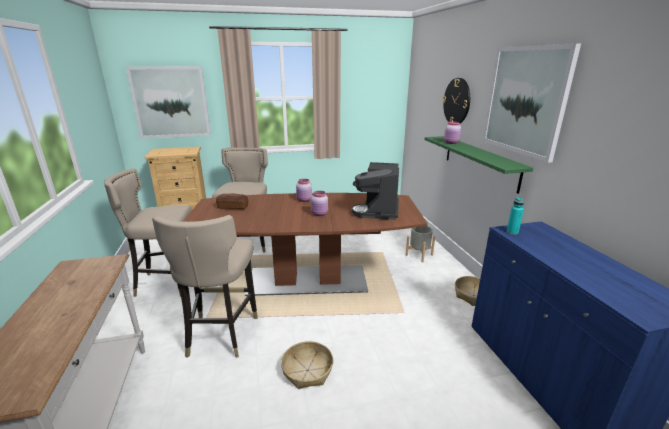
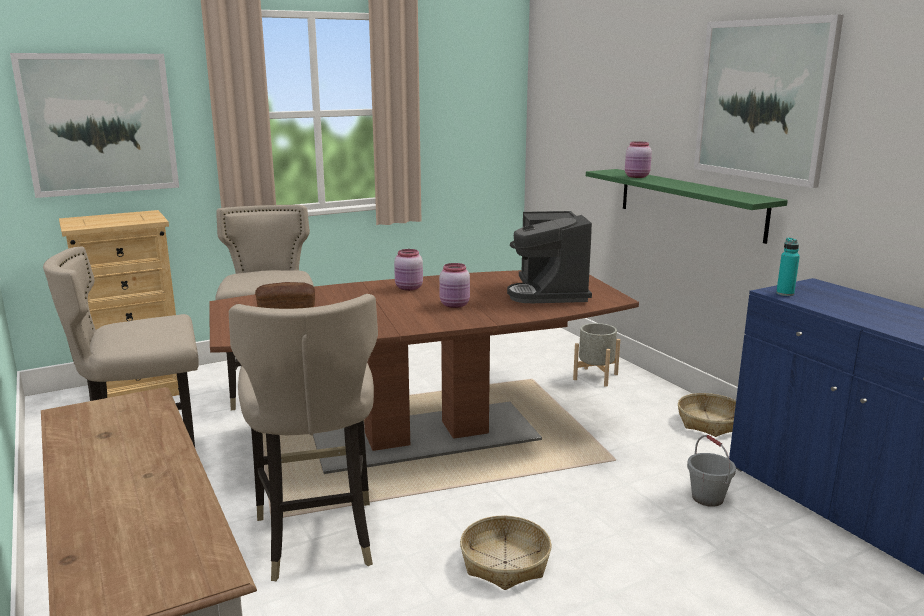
camera: 15 degrees left, 5 degrees down
(447, 349) = (708, 498): none -> grey bucket
(457, 101) = (635, 110): wall clock -> none

